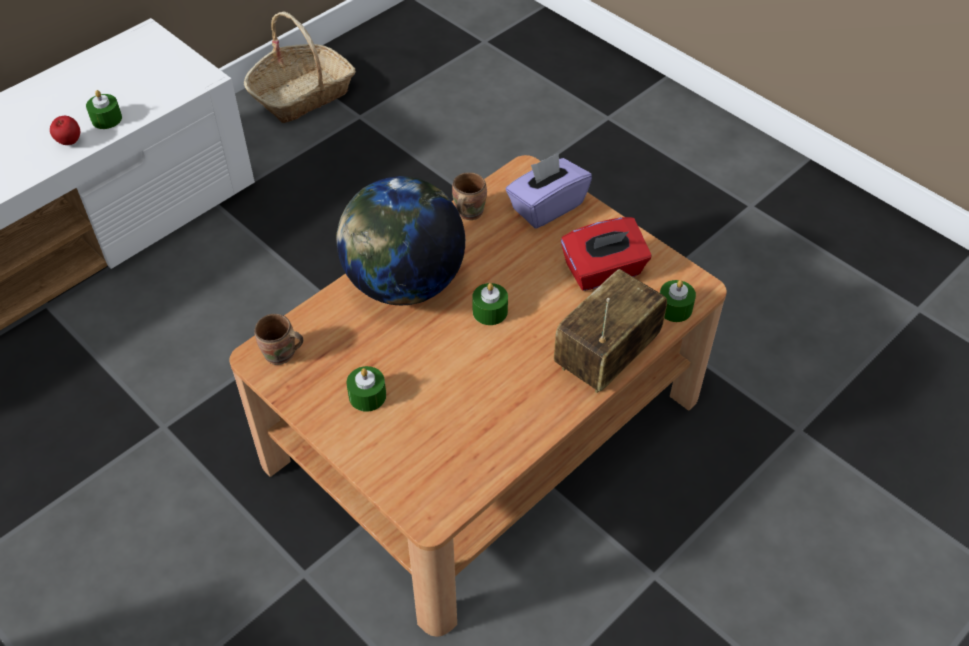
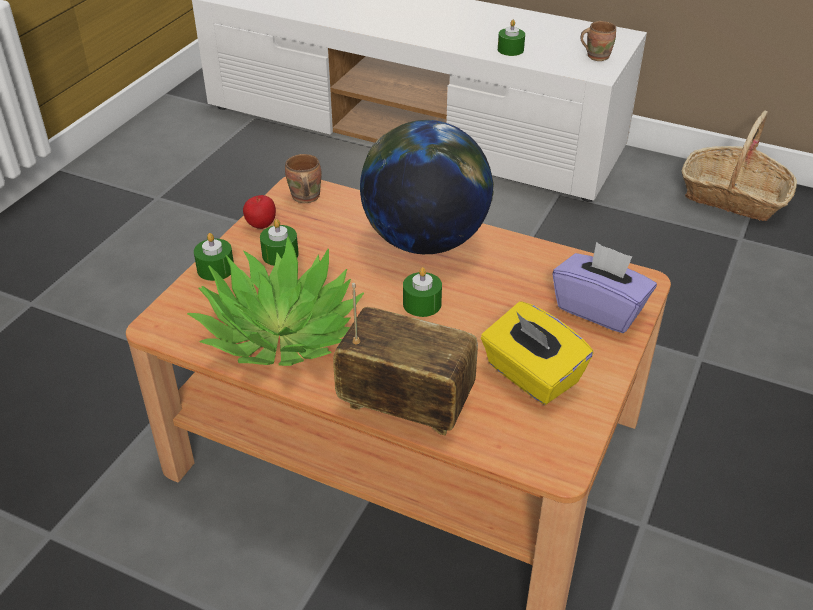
camera: 70 degrees right, 10 degrees down
(69, 142) = (472, 44): apple -> apple (261, 226)
(467, 212) = (548, 256): brown mug -> brown mug (596, 56)
(484, 419) = (281, 333): none -> potted plant
(603, 271) = (531, 375): red tissue box -> yellow tissue box
(674, 308) = (511, 449): green candle -> green candle (215, 269)

